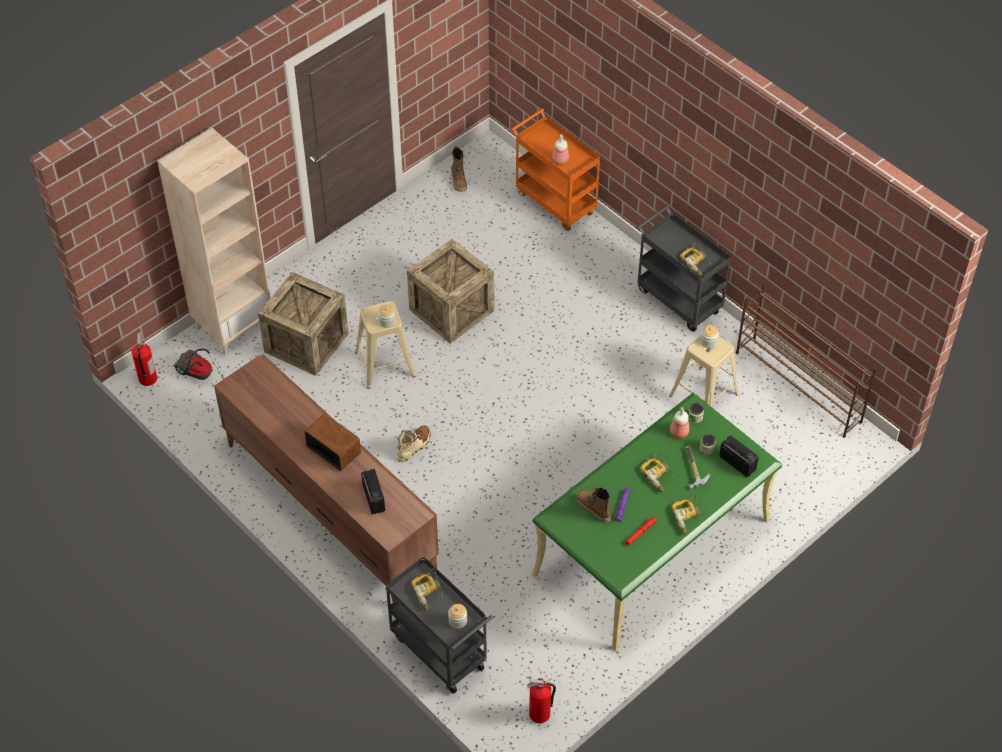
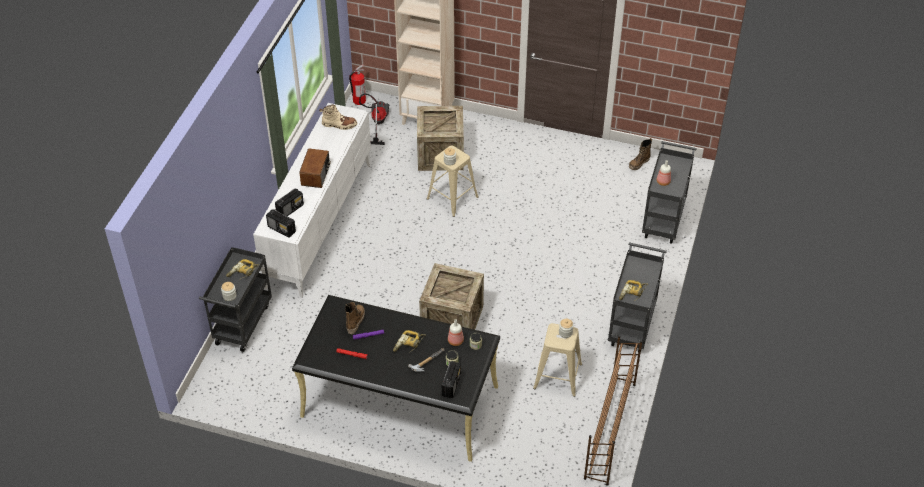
camera: 60 degrees right, 5 degrees down
(329, 509) = (319, 223): brown cabinet -> white cabinet
(401, 520) = (282, 229): none -> radio
(414, 446) = (396, 241): beige boot -> beige boot (339, 125)
(451, 310) = (523, 209): crate -> crate (452, 320)
(540, 714) = (226, 397): fire extinguisher -> none
(553, 203) = (663, 220): orange cart -> grey cart
(651, 548) = (399, 401): green desk -> black desk
(687, 517) = (382, 376): power drill -> none

